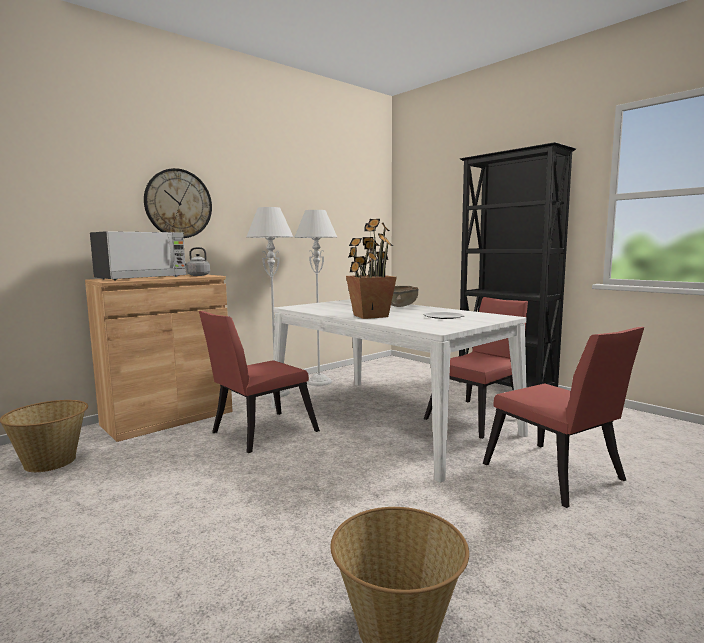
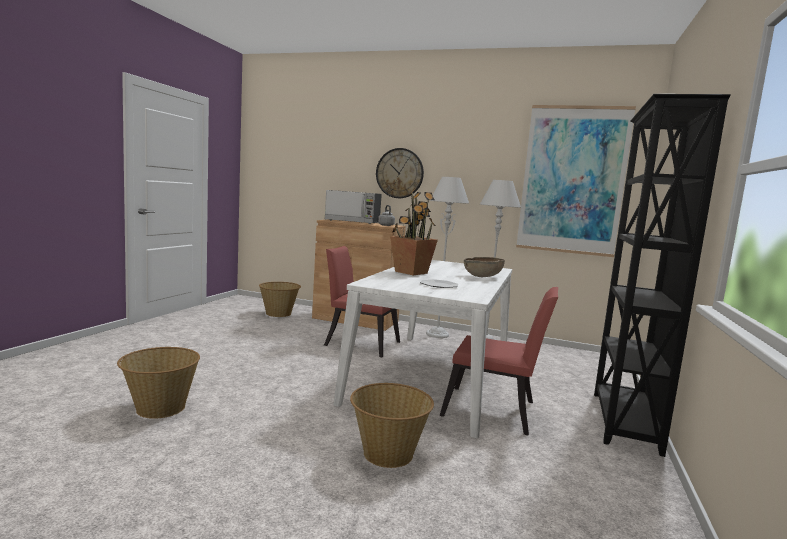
camera: 60 degrees right, 0 degrees up
(346, 209) = (572, 180): none -> picture
(557, 477) = (387, 454): red chair -> basket

